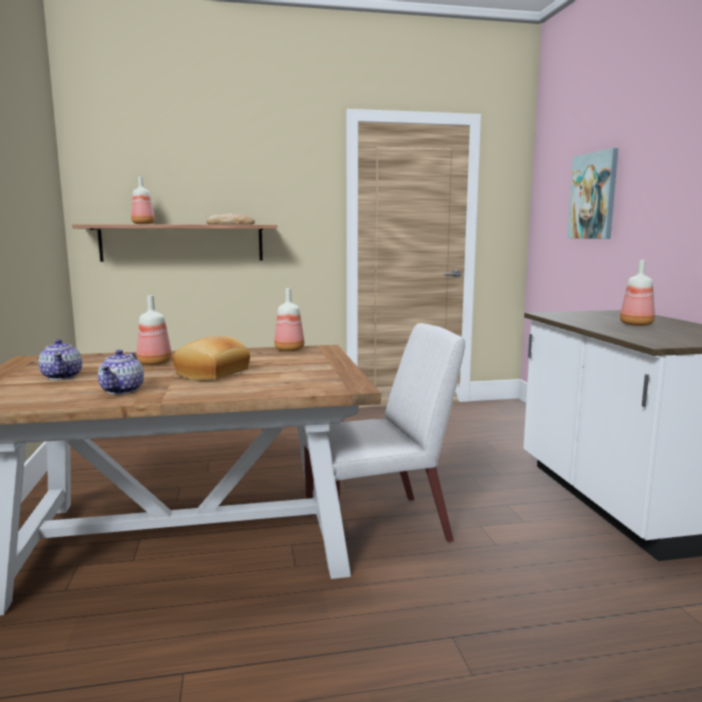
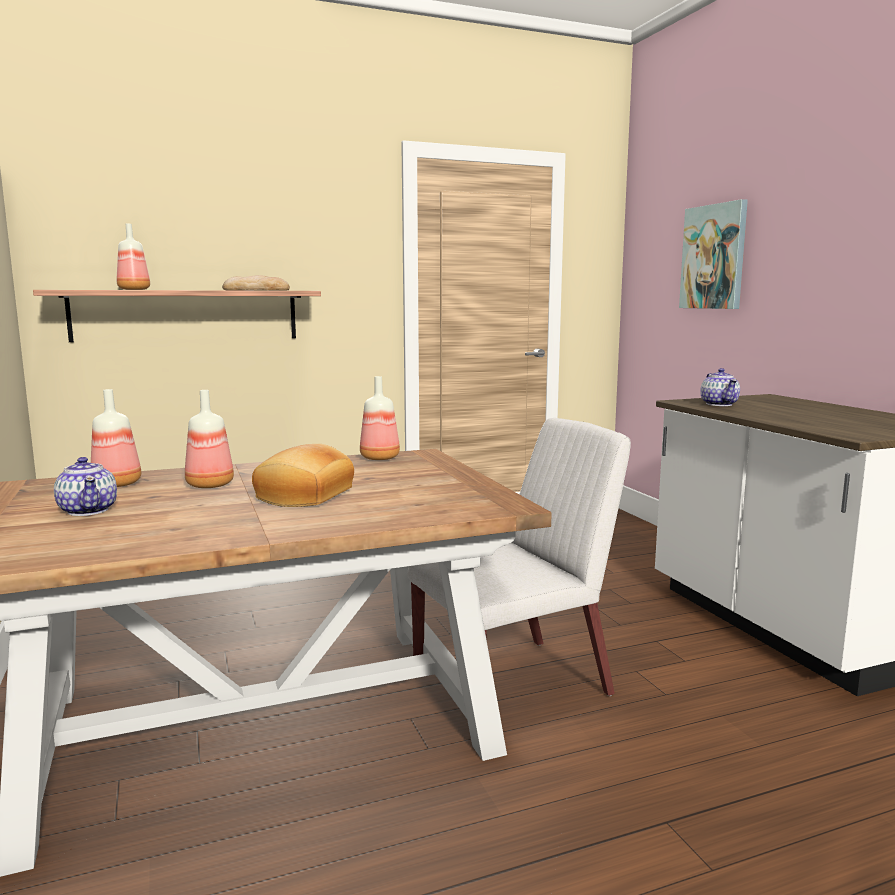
camera: 10 degrees left, 0 degrees up
(123, 390) = (198, 527): teapot -> teapot (719, 404)
(636, 324) = (802, 412): bottle -> bottle (118, 484)

